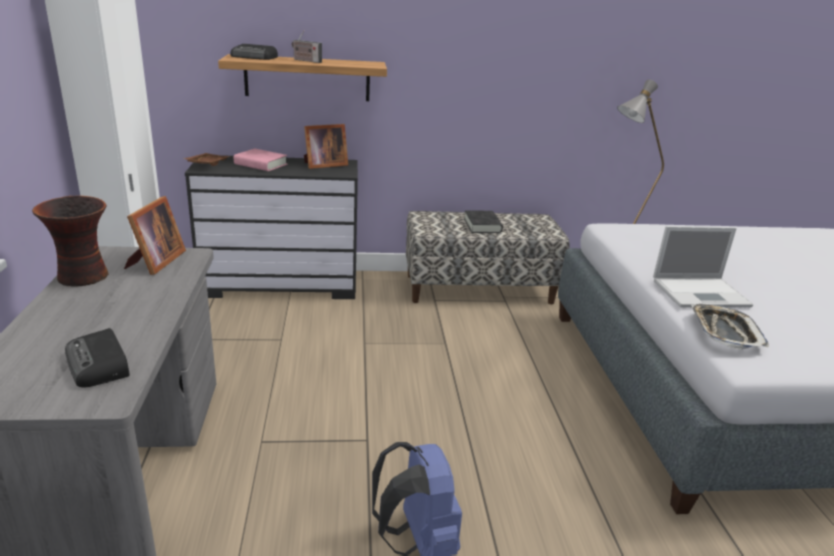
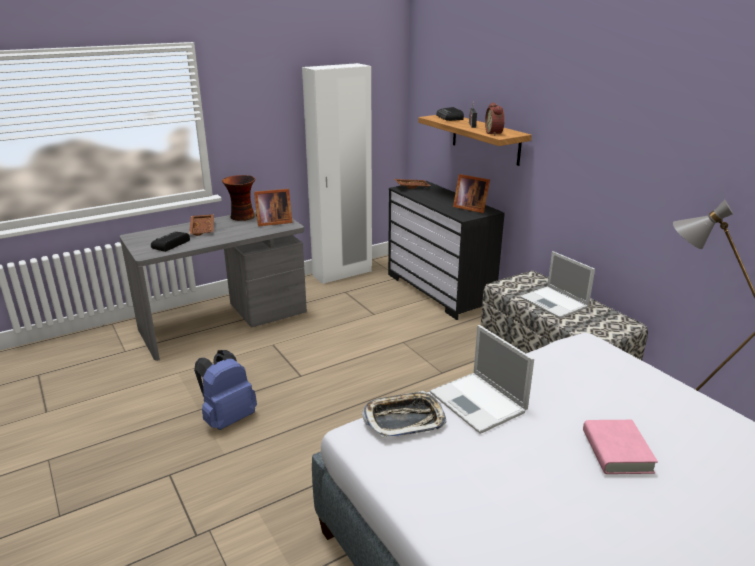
camera: 65 degrees right, 0 degrees up
(76, 319) = (203, 229): none -> brown tray
(260, 164) = (437, 196): pink book -> pink book (616, 451)
(360, 64) = (495, 133): none -> alarm clock
(482, 225) = (555, 303): black book -> laptop

